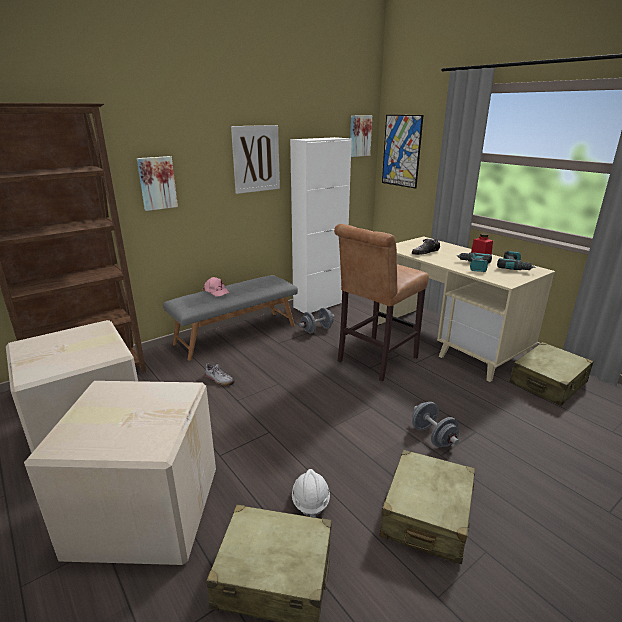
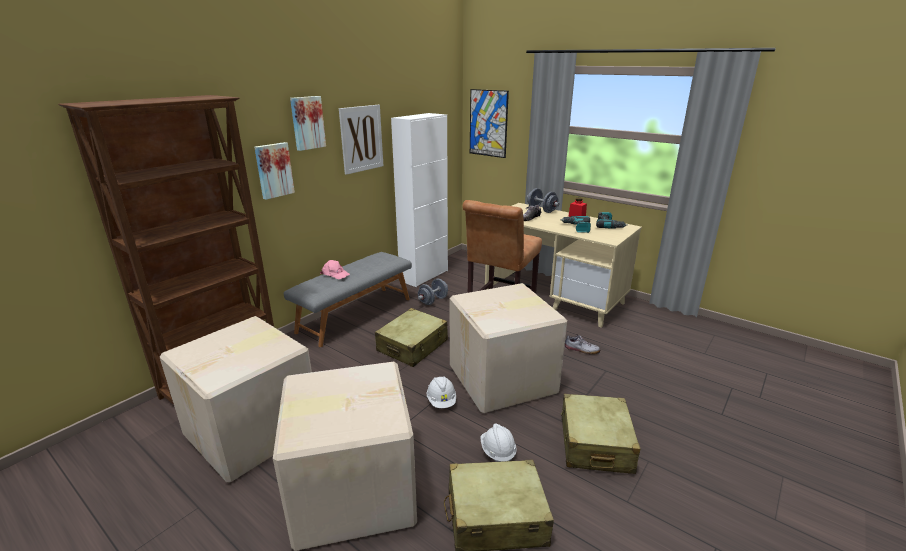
camera: 15 degrees left, 0 degrees up
(219, 379) = (361, 361): shoe -> shoe (581, 349)
(277, 434) = (441, 401): none -> white hard hat
(353, 422) = (504, 379): none -> cardboard box
(359, 136) = (447, 110): picture -> picture (307, 123)
(433, 436) = (574, 380): grey dumbbell -> grey dumbbell (541, 210)
(548, 383) = (646, 322): beige suitcase -> beige suitcase (412, 346)

